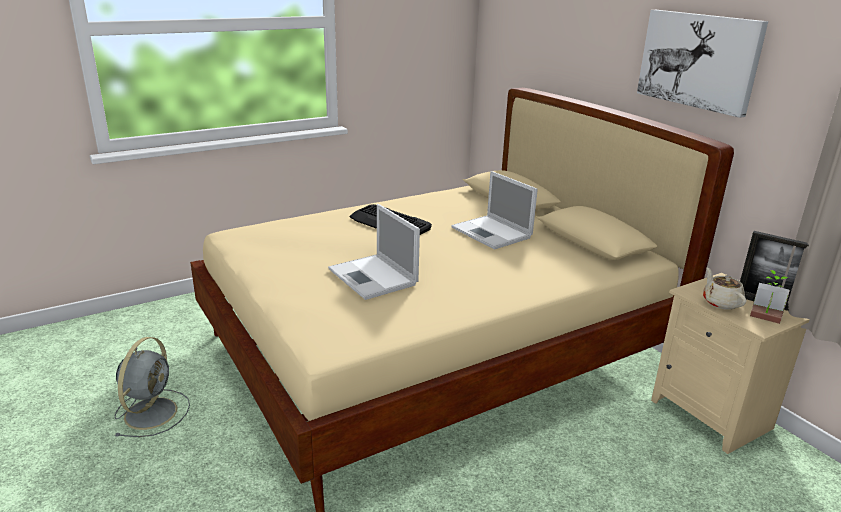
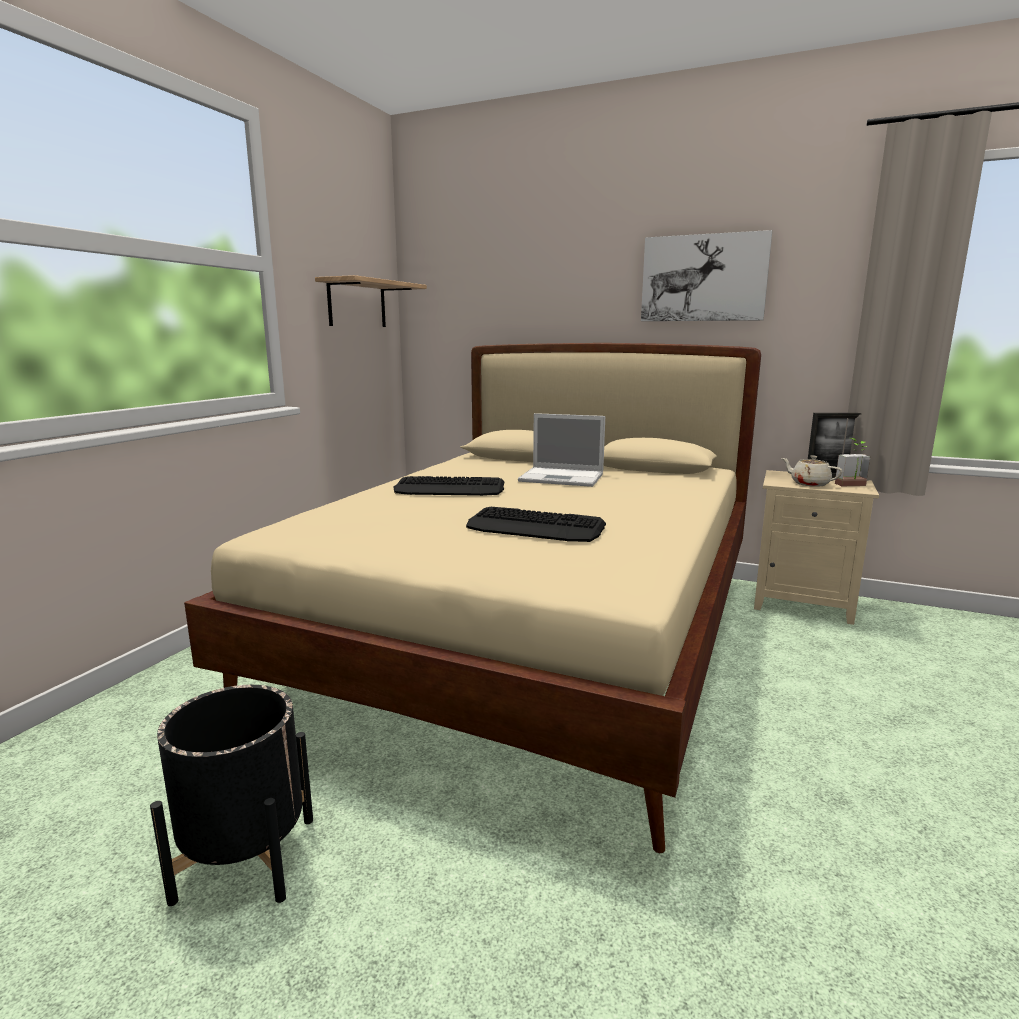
camera: 35 degrees left, 10 degrees down
(152, 412) = (245, 858): grey fan -> black planter
(374, 277) = (535, 527): laptop -> keyboard
(423, 42) = (357, 304): none -> shelf

